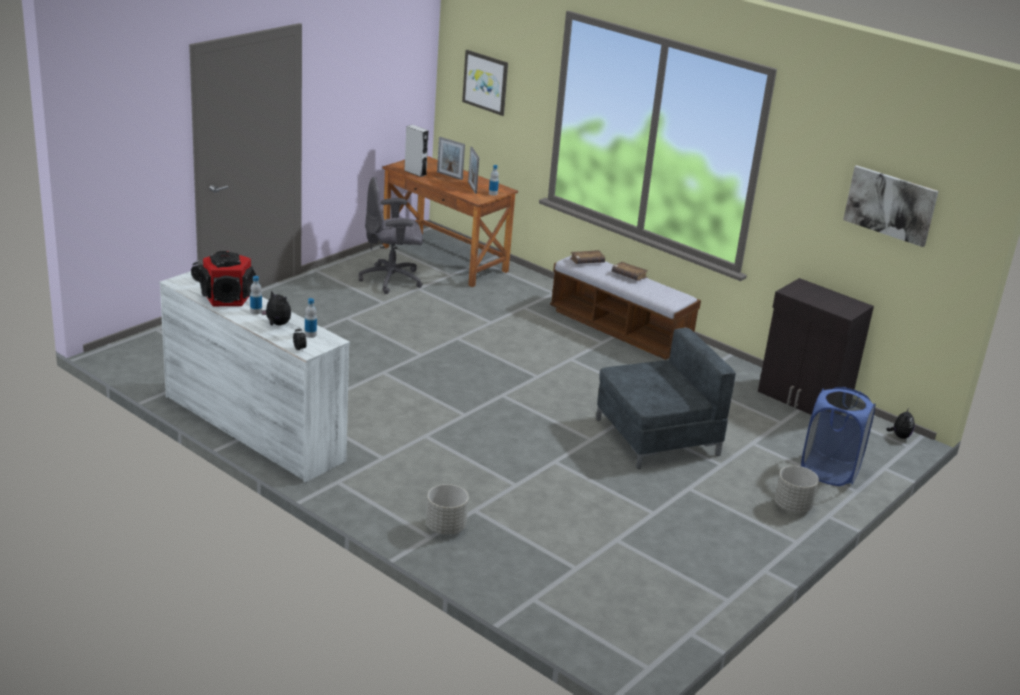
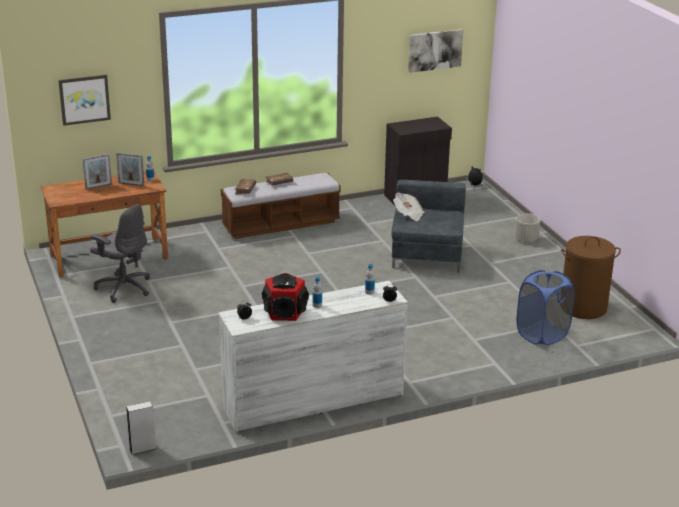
camera: 60 degrees left, 0 degrees up
(277, 324) = (344, 301): plush toy -> none
(392, 280) = (123, 288): grey office chair -> grey office chair turned 75 degrees counterclockwise
(415, 172) = (77, 197): grey speaker -> grey speaker (142, 449)
(445, 527) = (487, 355): grey planter -> none
(645, 588) = (583, 307): none -> brown laundry basket
(652, 369) = (408, 214): none -> newspaper
(829, 471) = (497, 216): blue laundry basket -> blue laundry basket (542, 335)

